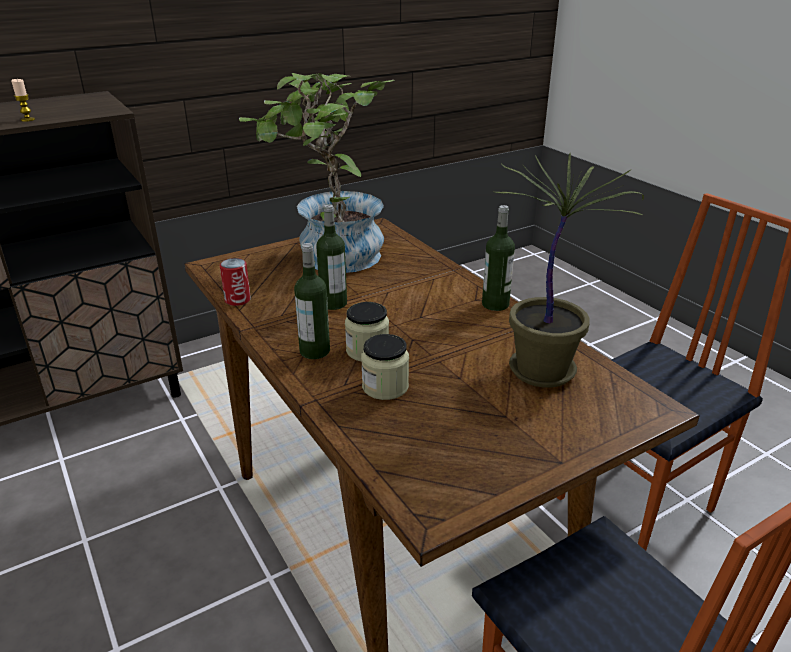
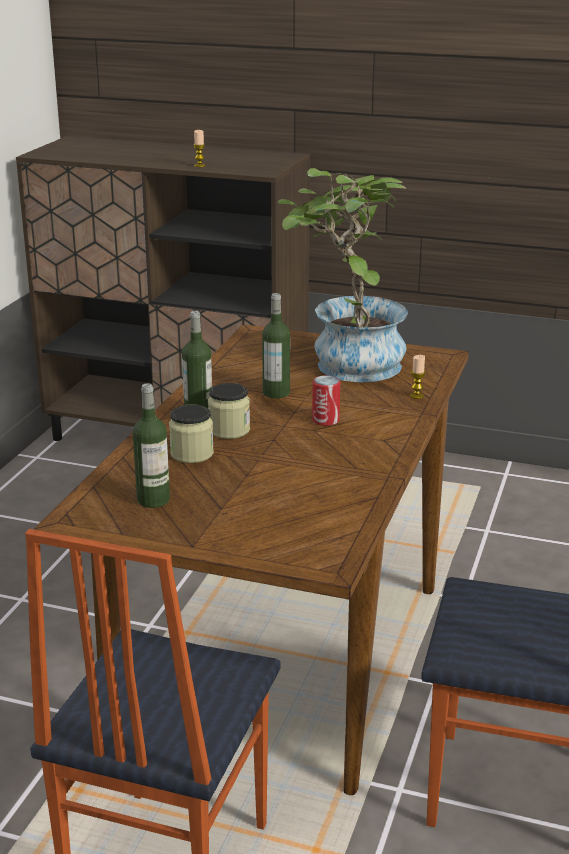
camera: 50 degrees right, 5 degrees down
(237, 300) = (222, 362): can -> can (325, 420)
(424, 259) = (416, 396): none -> candle
(495, 304) = (389, 450): bottle -> bottle (153, 500)
(544, 370) = (312, 503): potted plant -> none

